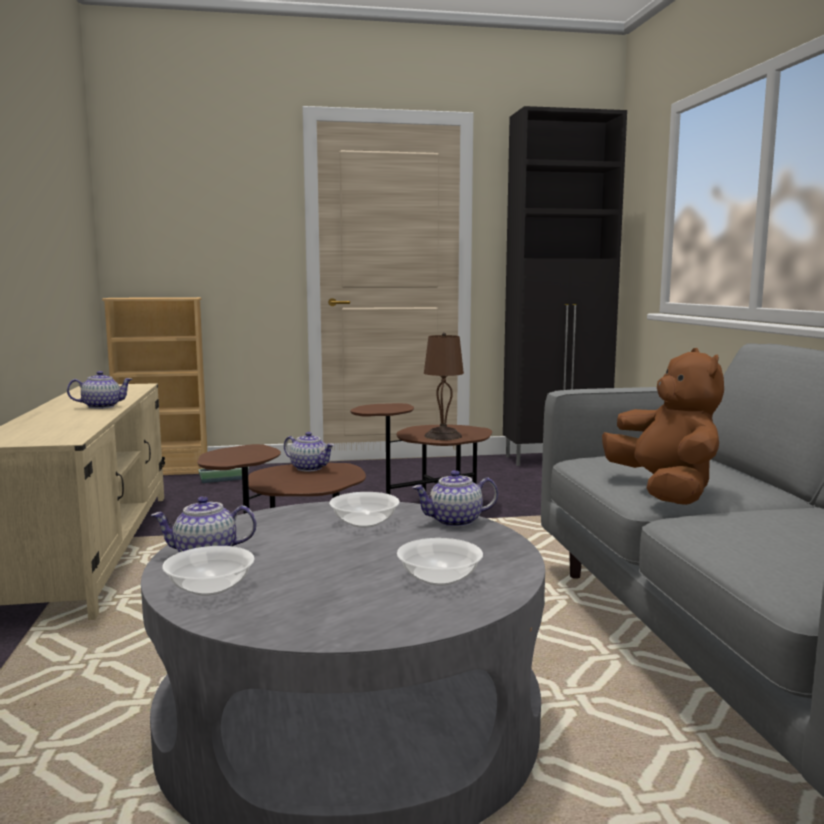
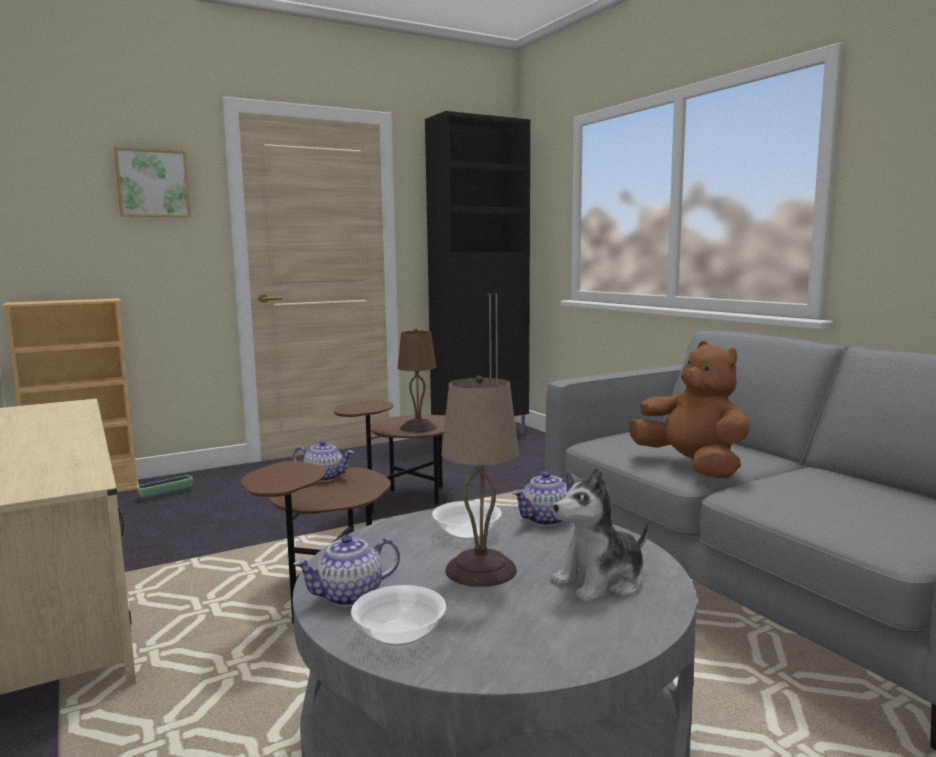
camera: 20 degrees left, 0 degrees up
(102, 406) = (71, 434): teapot -> none
(235, 191) = (152, 183): none -> picture
(340, 551) = (480, 569): none -> beige table lamp
(440, 578) = (600, 582): bowl -> plush toy

